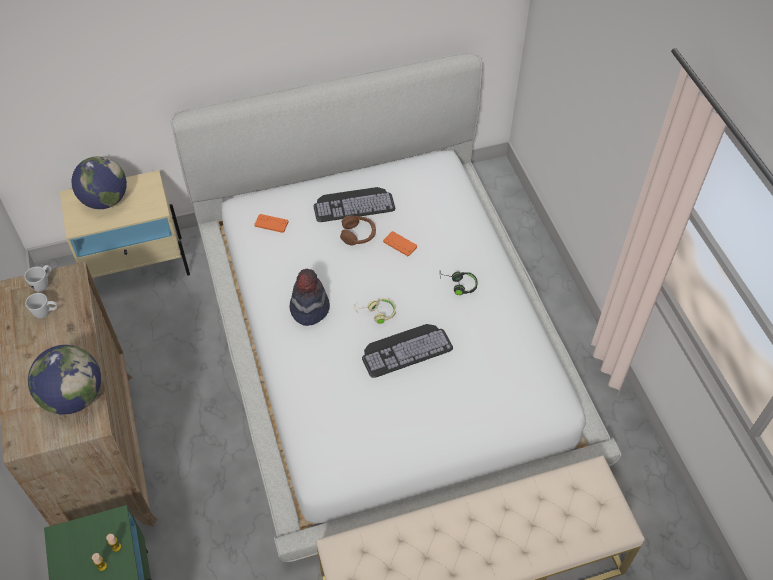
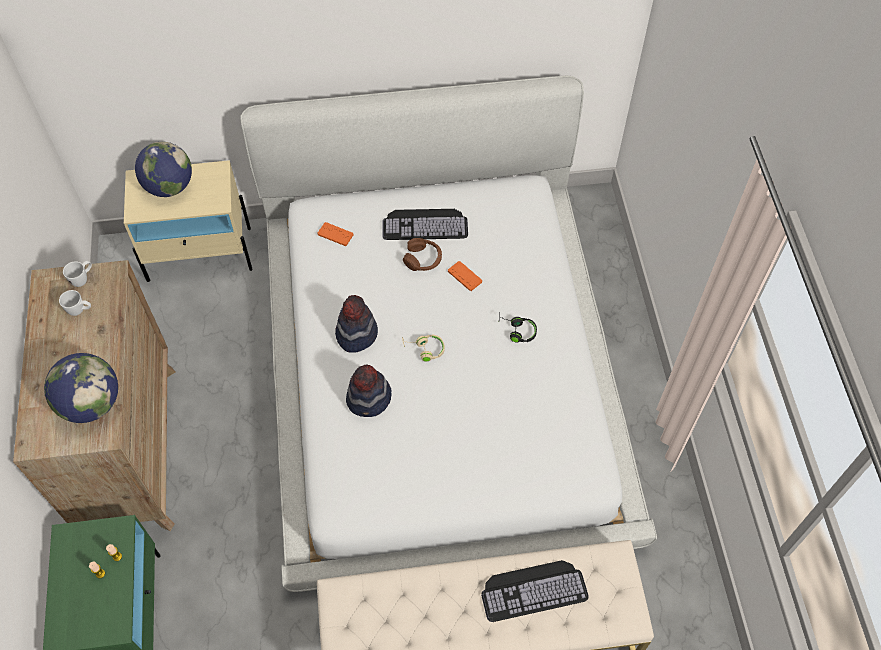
camera: 10 degrees right, 5 degrees up
(334, 365) = (369, 399): none -> hat
(406, 348) = (447, 392): keyboard -> keyboard (533, 588)

